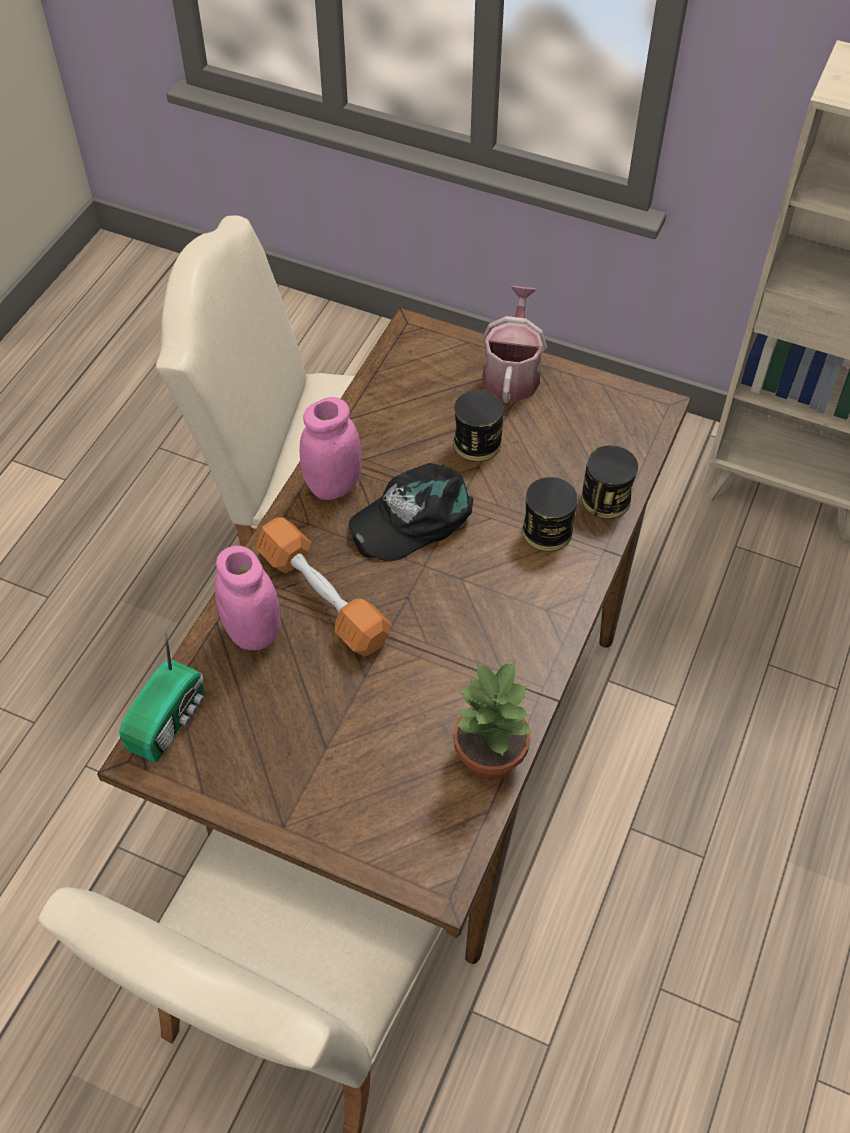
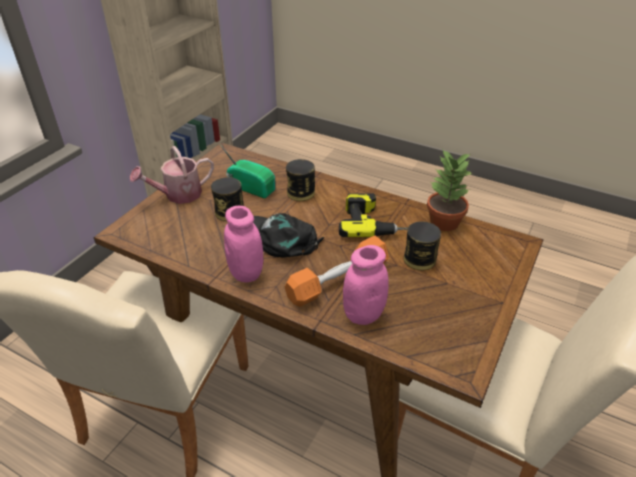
camera: 85 degrees left, 15 degrees down
(170, 718) = (434, 358): radio -> radio (251, 187)
(413, 517) = (280, 240): black cap -> black cap turned 150 degrees clockwise
(478, 651) = (379, 222): none -> power drill
(512, 373) = (178, 195): watering can -> watering can turned 45 degrees counterclockwise
(606, 499) = (283, 173): can -> can (419, 259)

